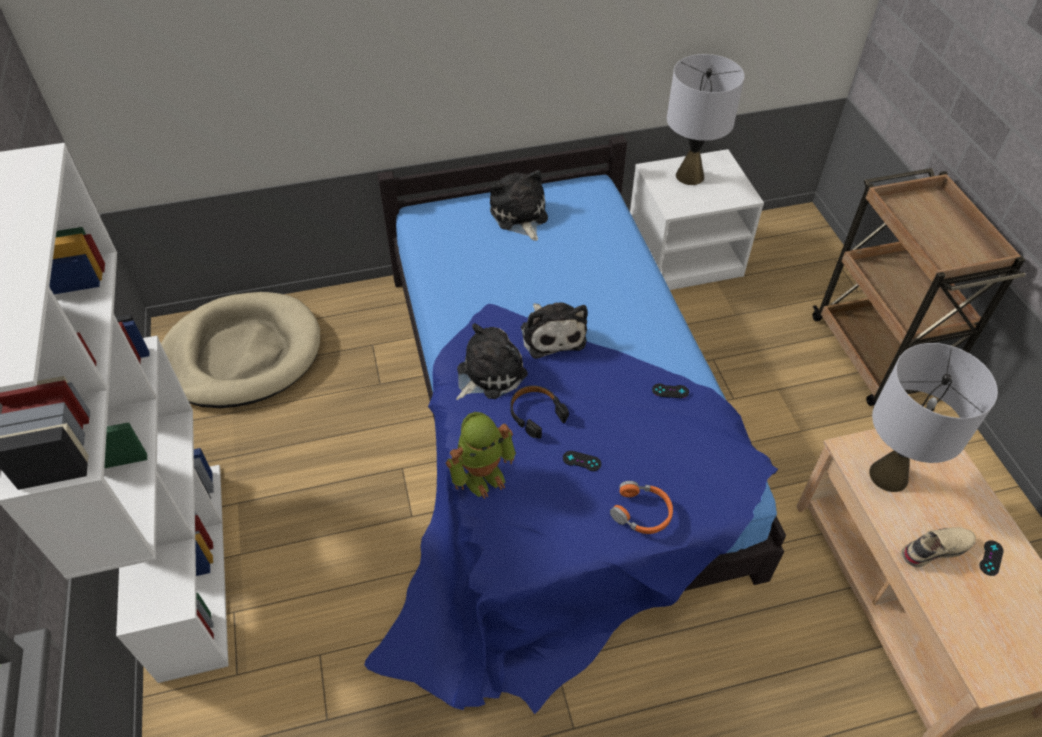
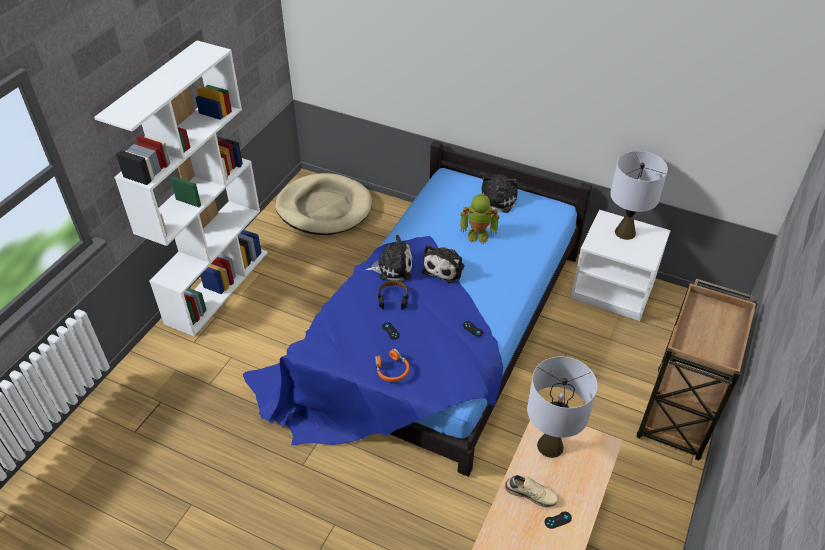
camera: 40 degrees right, 5 degrees down
(482, 475) = (339, 307): toy robot -> toy robot (478, 234)

